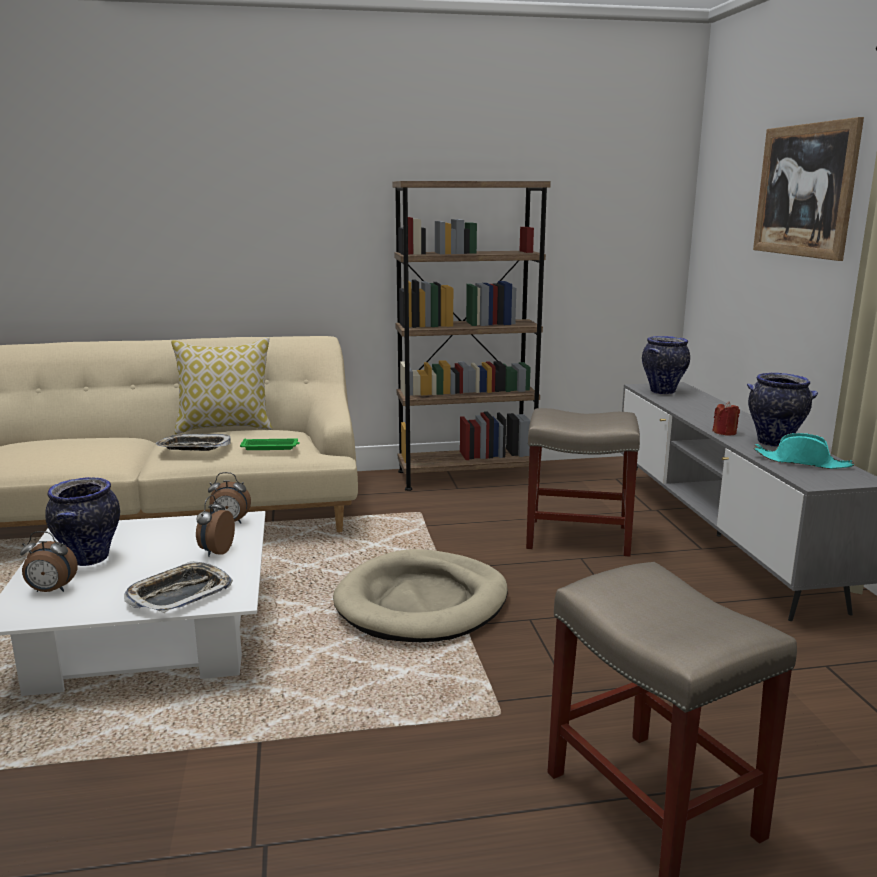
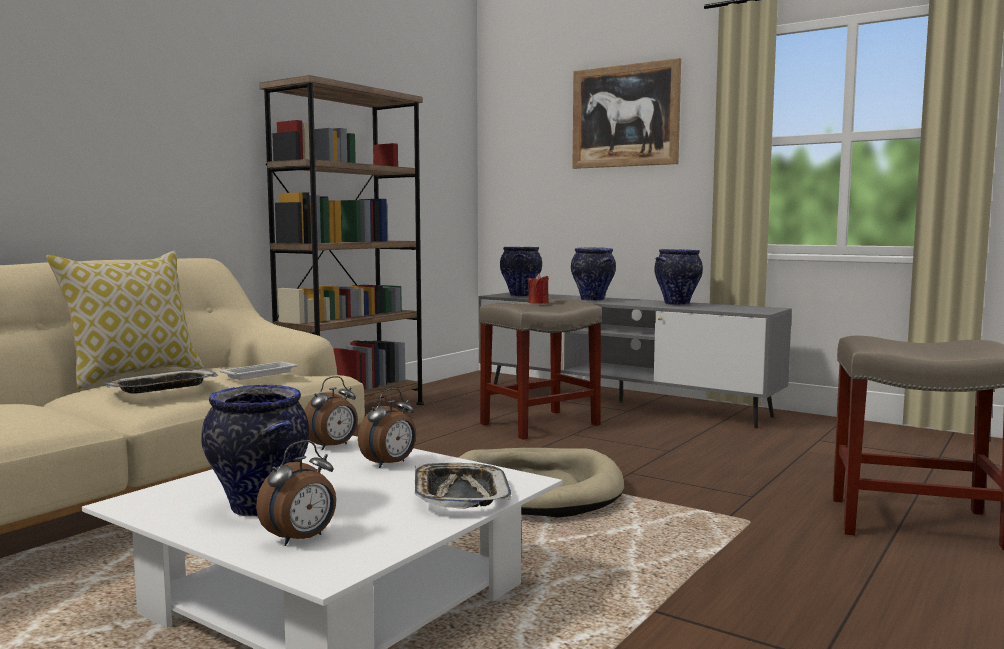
camera: 45 degrees left, 10 degrees down
(215, 551) = (390, 464): alarm clock -> alarm clock turned 105 degrees counterclockwise
(271, 447) = (261, 374): green tray -> white tray
(708, 414) = (593, 300): none -> vase
(724, 432) = (635, 304): red candle -> red candle (538, 303)
(802, 462) = (721, 307): turquoise hat -> none

